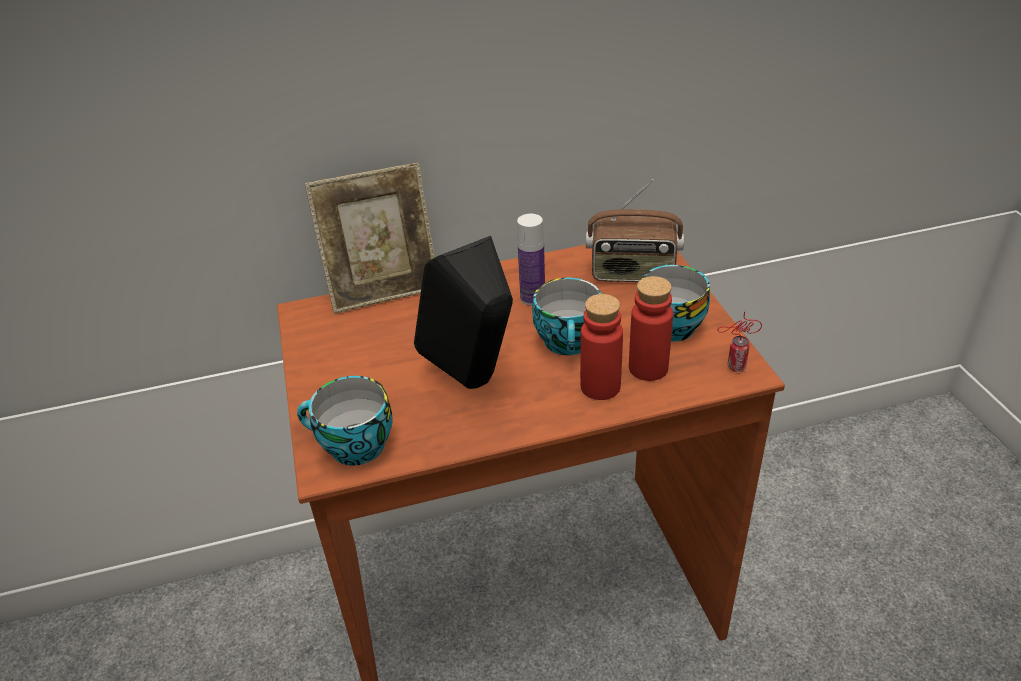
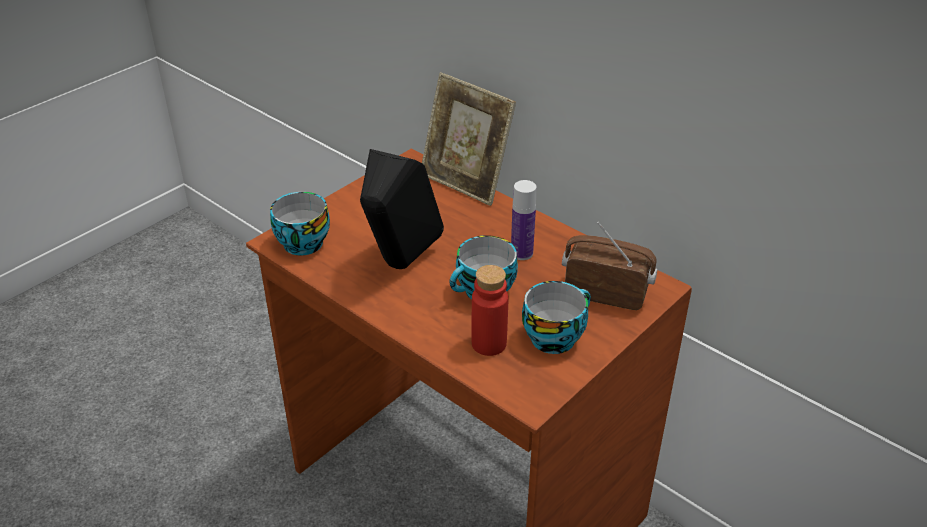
camera: 55 degrees right, 0 degrees up
(600, 386) = (446, 326): red bottle -> none
(632, 273) = (606, 292): radio -> radio turned 135 degrees clockwise
(733, 367) = (531, 391): can -> none

